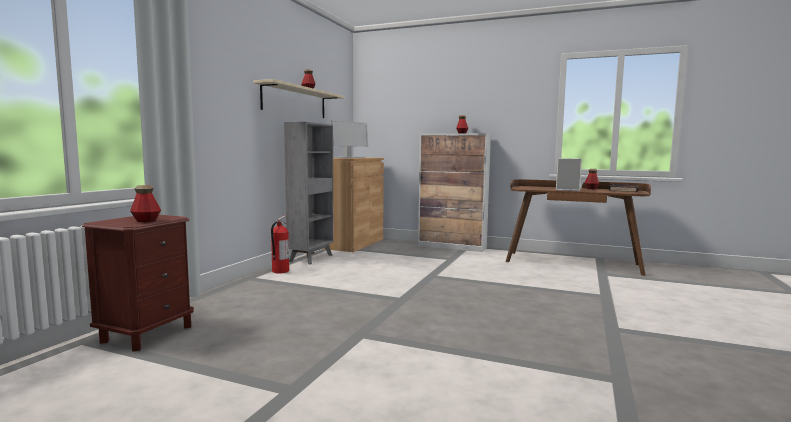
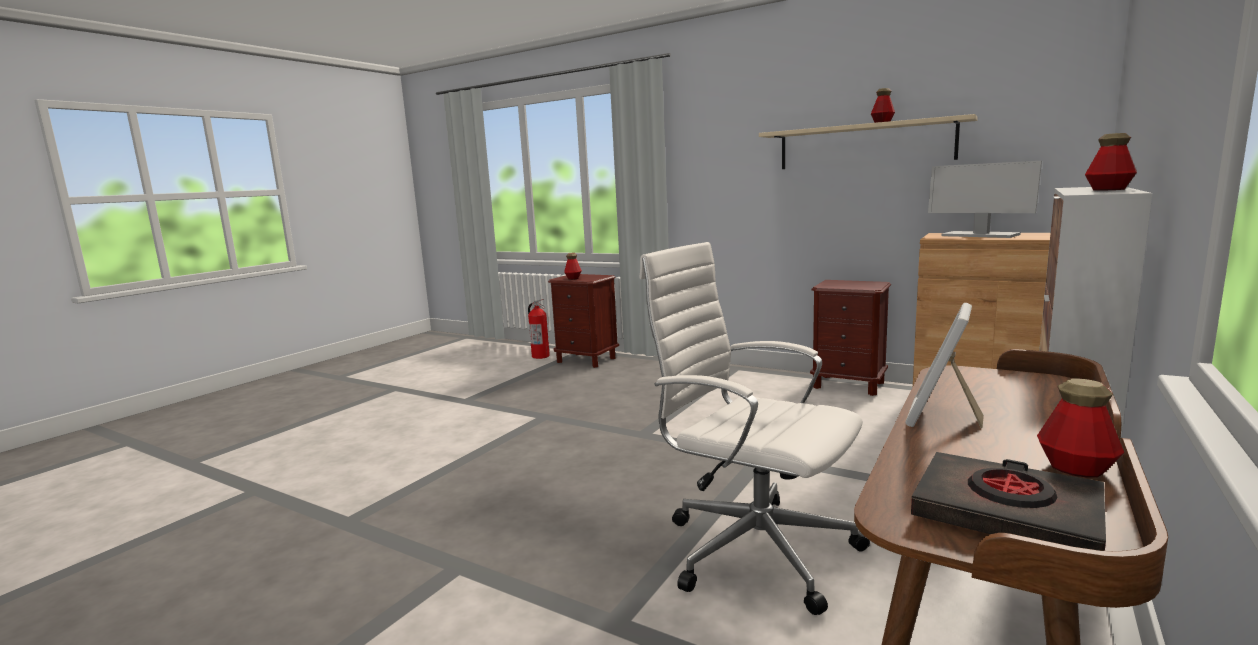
camera: 100 degrees right, 5 degrees up
(280, 271) = (768, 376): fire extinguisher -> fire extinguisher (540, 356)
(311, 258) = (848, 385): grey bookcase -> brown nightstand
(527, 279) = (754, 548): none -> white office chair

